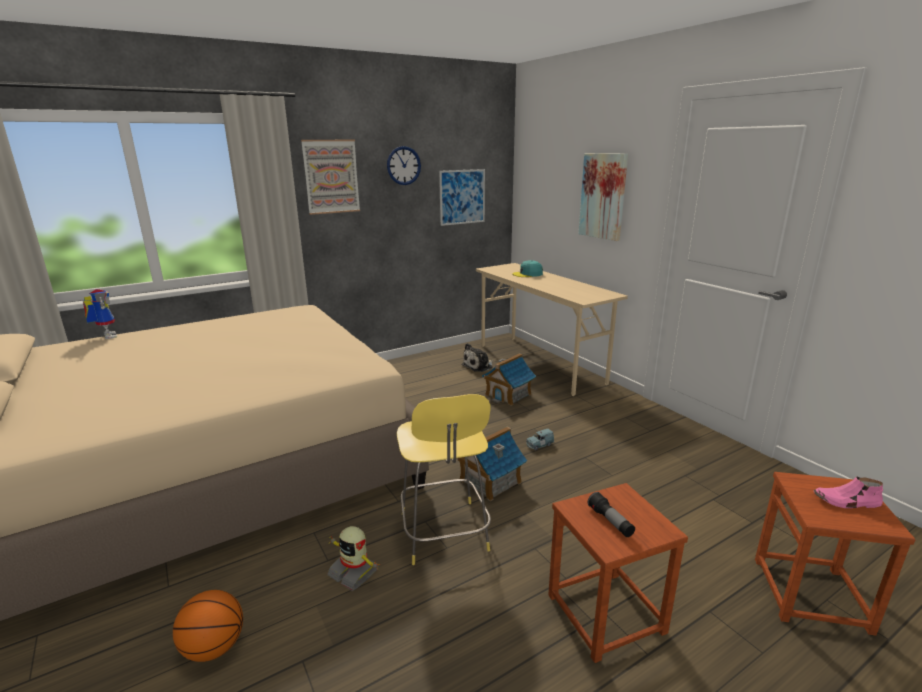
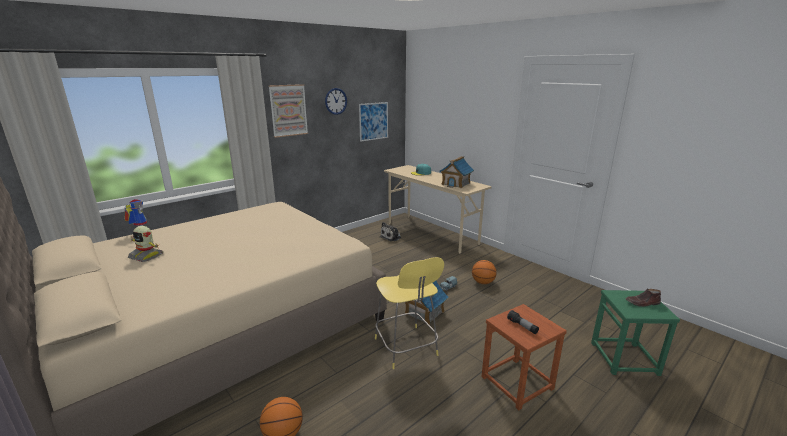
camera: 10 degrees left, 0 degrees up
(354, 572) = (357, 377): toy robot -> toy robot (147, 256)
(508, 394) = (417, 255): toy house -> toy house (456, 183)
(596, 442) = (483, 282): none -> basketball
(603, 196) = (472, 122): picture -> none
(811, 594) = (624, 358): brown stool -> green stool
(846, 502) = (642, 303): pink shoe -> brown shoe

